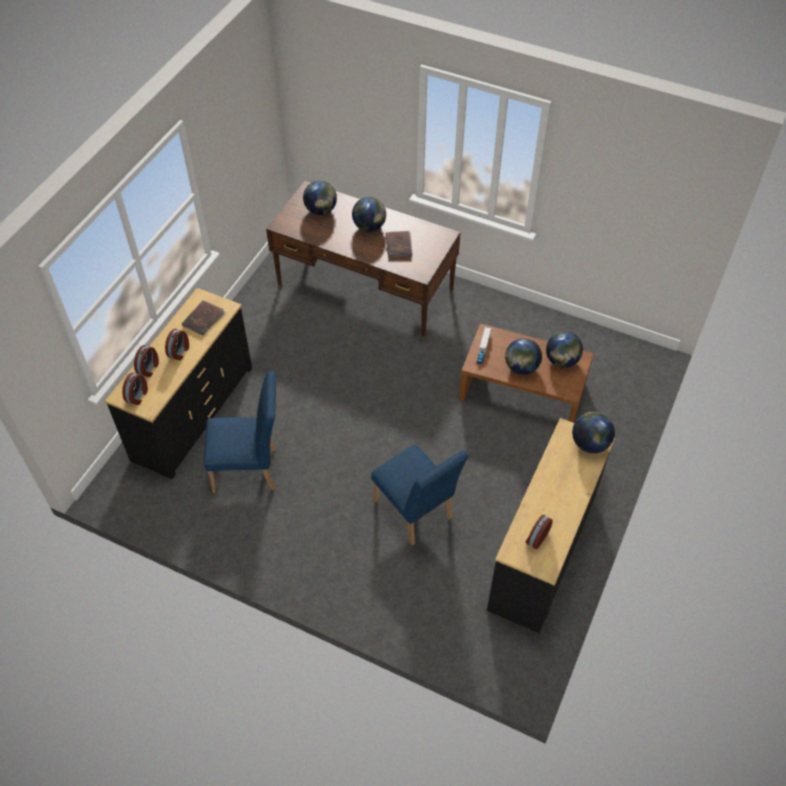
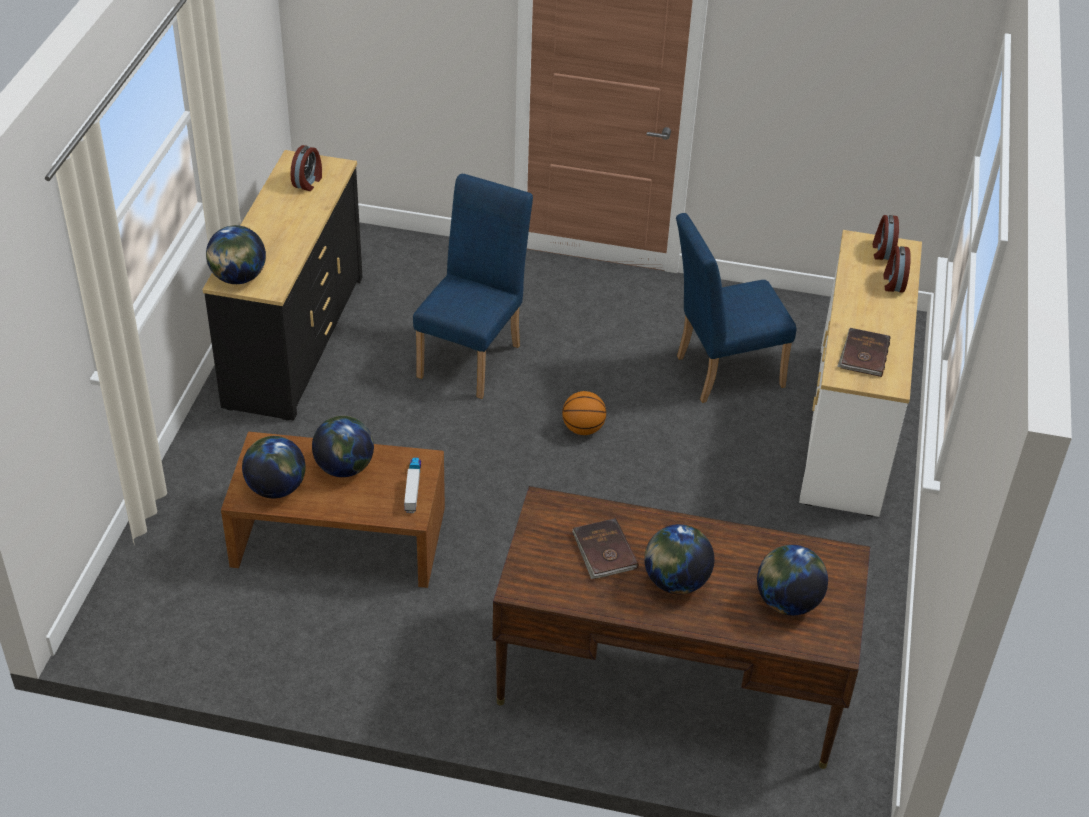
camera: 165 degrees right, 10 degrees down
(179, 352) = (866, 308): alarm clock -> none
(192, 413) = (849, 428): black dresser -> white dresser
(359, 440) = (583, 429): none -> basketball
(416, 514) = (473, 356): blue chair -> blue chair turned 75 degrees clockwise

